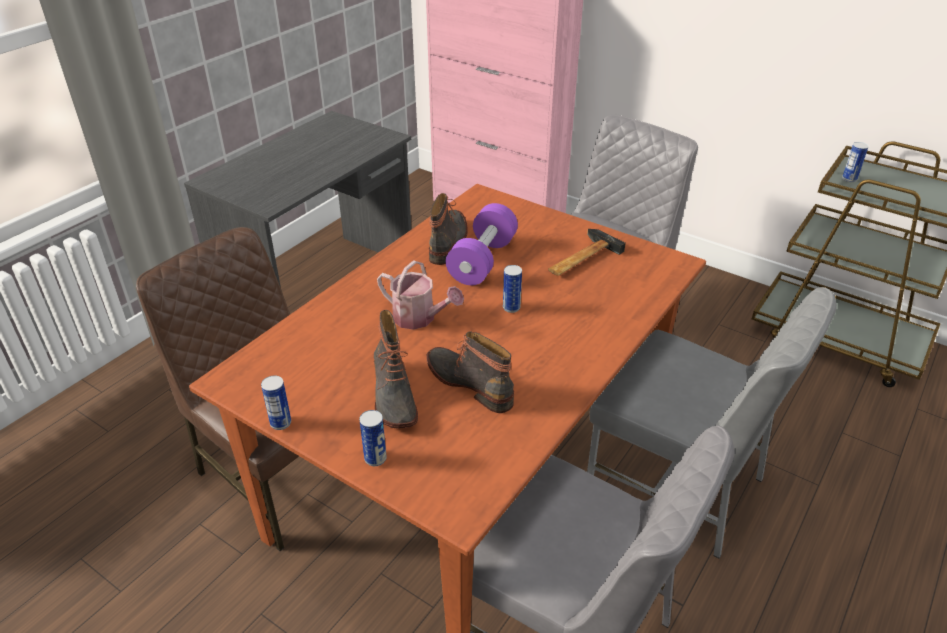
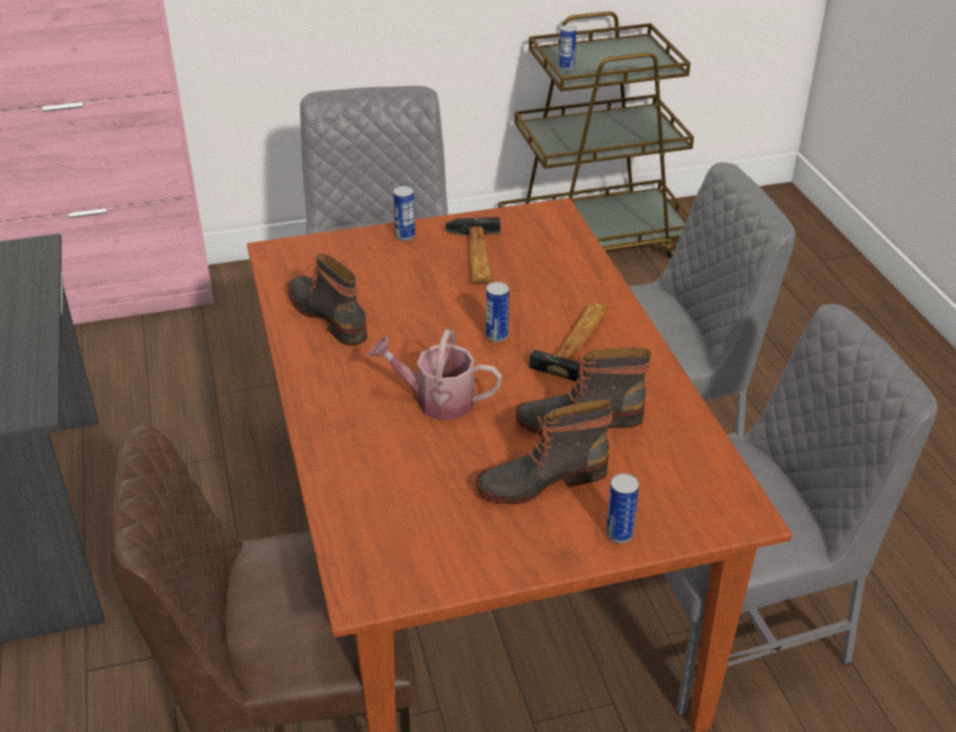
camera: 50 degrees left, 0 degrees up
(280, 423) = (491, 579): can -> can (405, 236)
(392, 397) = (541, 479): boot -> boot turned 135 degrees clockwise
(419, 318) = (437, 400): watering can -> watering can turned 150 degrees counterclockwise
(482, 261) = (396, 312): purple dumbbell -> none
(550, 344) = (581, 343): none -> hammer

